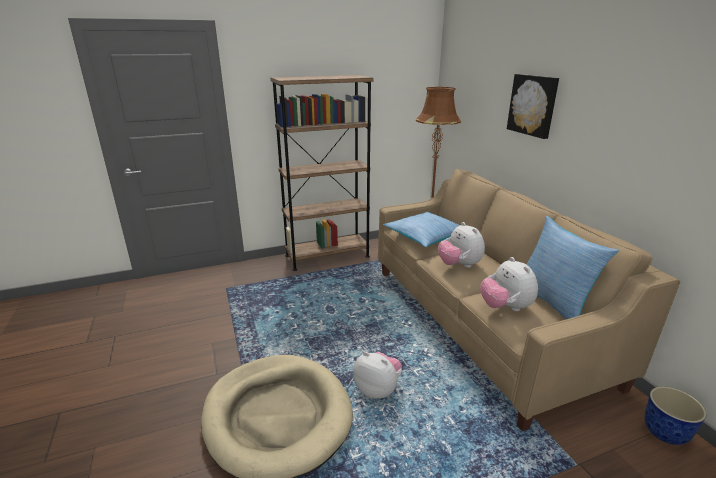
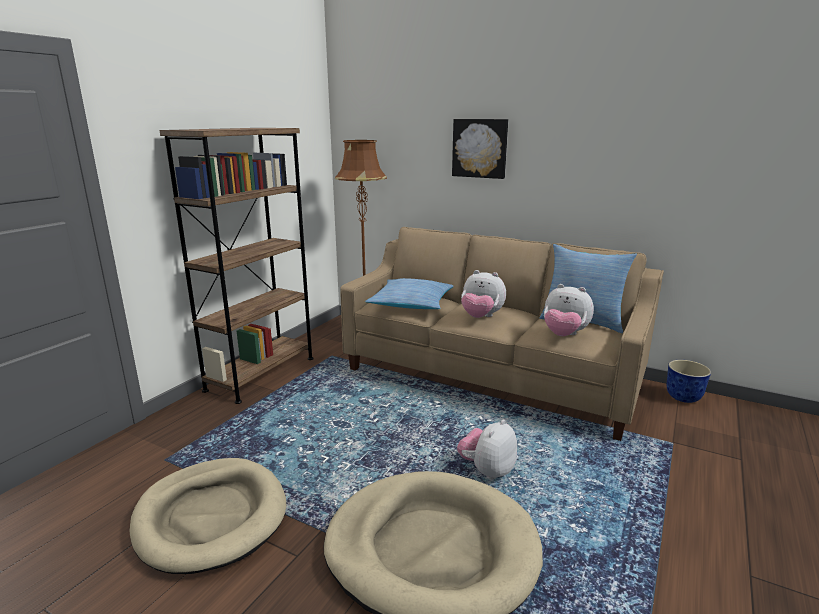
camera: 40 degrees left, 5 degrees down
(208, 330) = (211, 517): none -> beige dog bed
(378, 389) = (487, 470): plush toy -> plush toy turned 45 degrees counterclockwise

